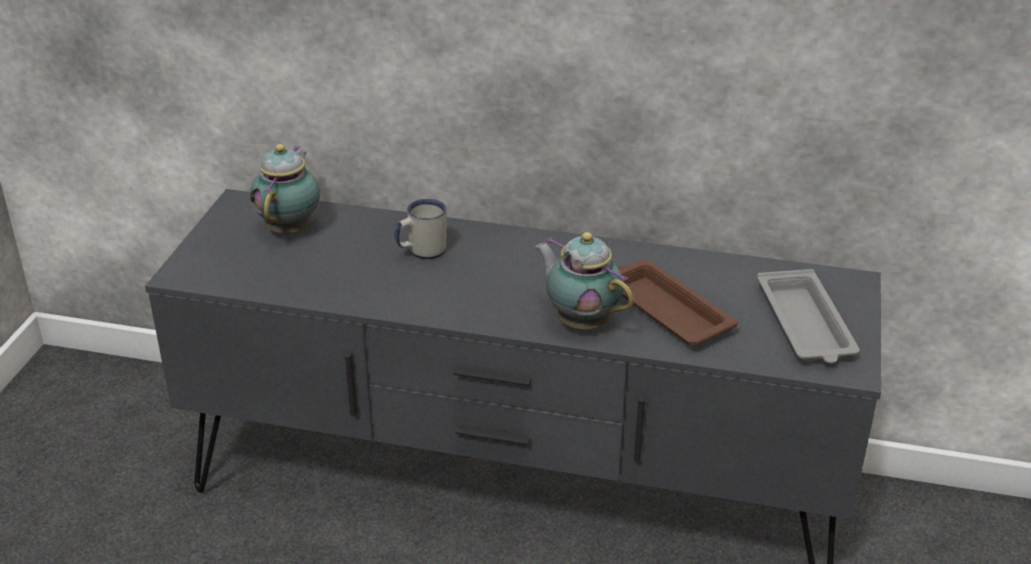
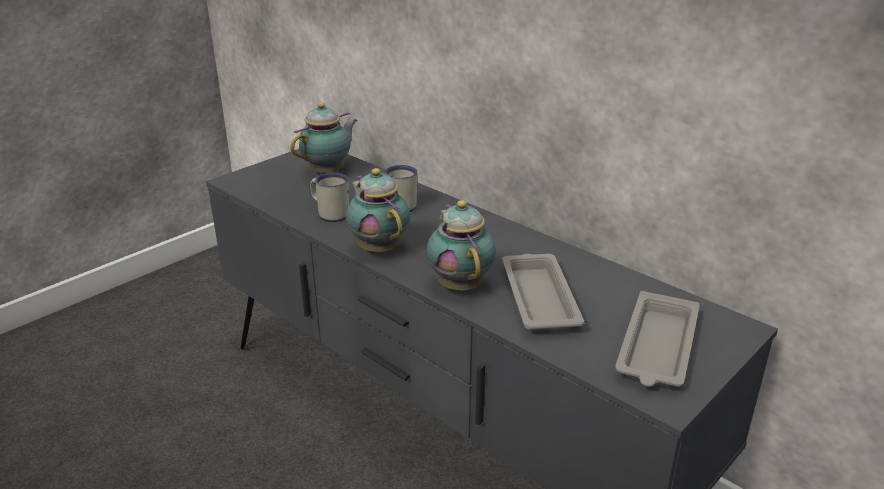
camera: 30 degrees right, 5 degrees down
(355, 282) = (330, 213): none -> white mug
(456, 307) = (378, 248): none -> teapot
(665, 309) = (539, 297): brown tray -> grey tray

